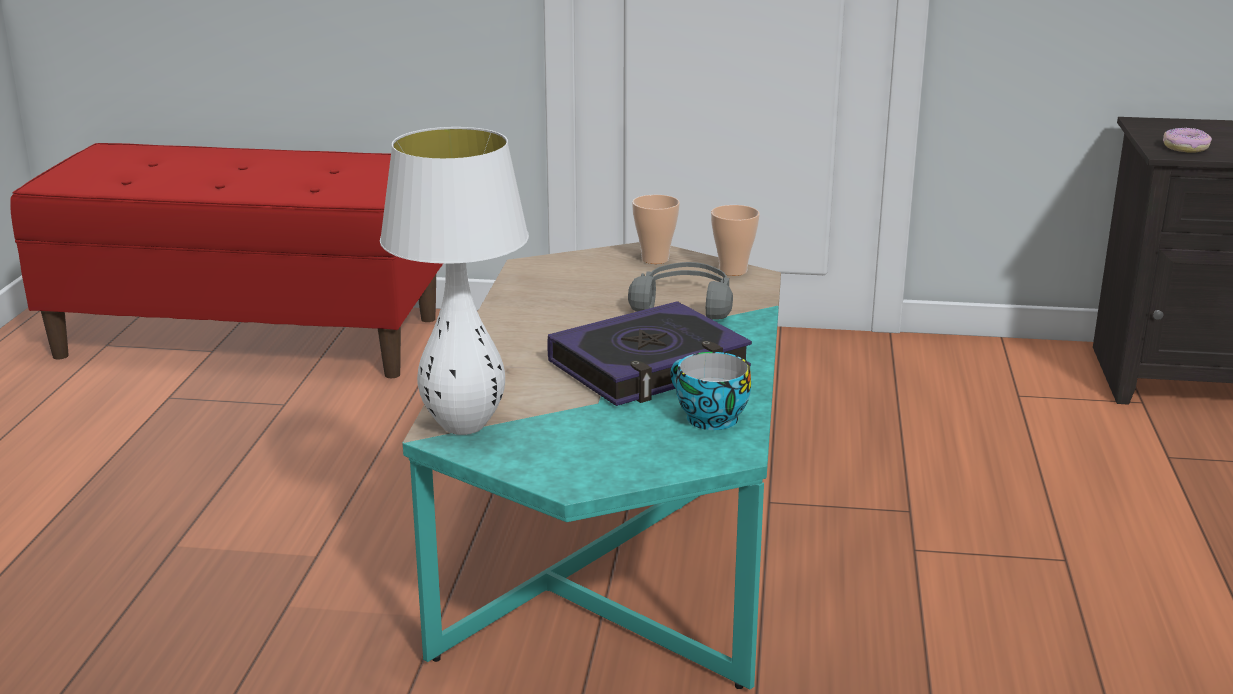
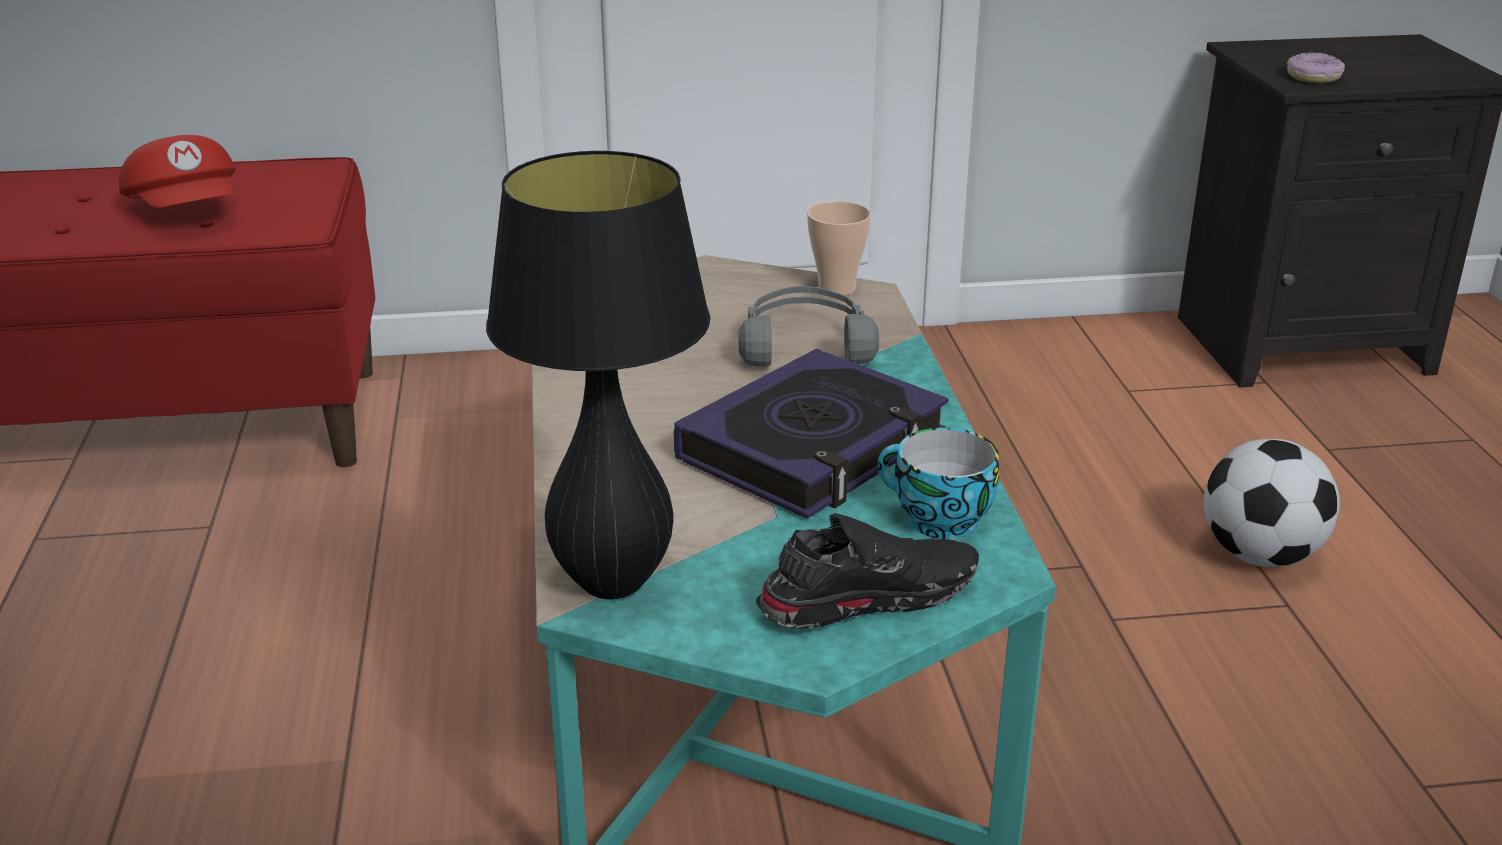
camera: 15 degrees left, 5 degrees up
(305, 181) = (188, 212): none -> red cap
(464, 426) = (613, 584): white table lamp -> black table lamp
(628, 454) = (866, 596): none -> black shoe
(655, 259) = (728, 282): cup -> none
(1063, 524) = (1261, 556): none -> football

